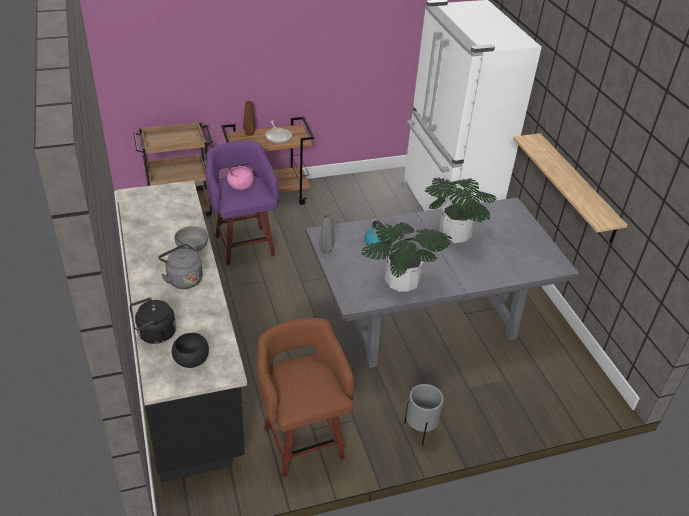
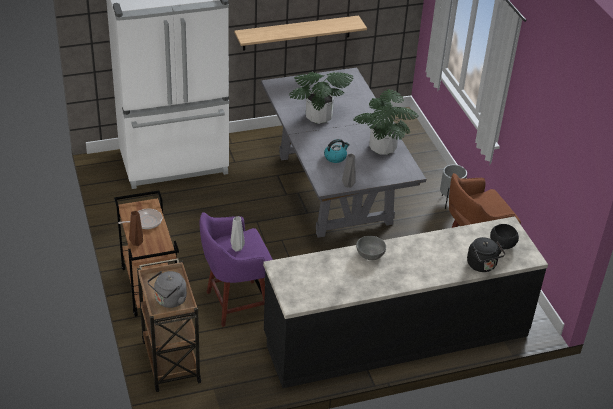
camera: 90 degrees left, 0 degrees up
(183, 279) = (415, 255): grey kettle -> grey kettle (169, 300)
(241, 186) = (236, 248): pink bowl -> grey vase

